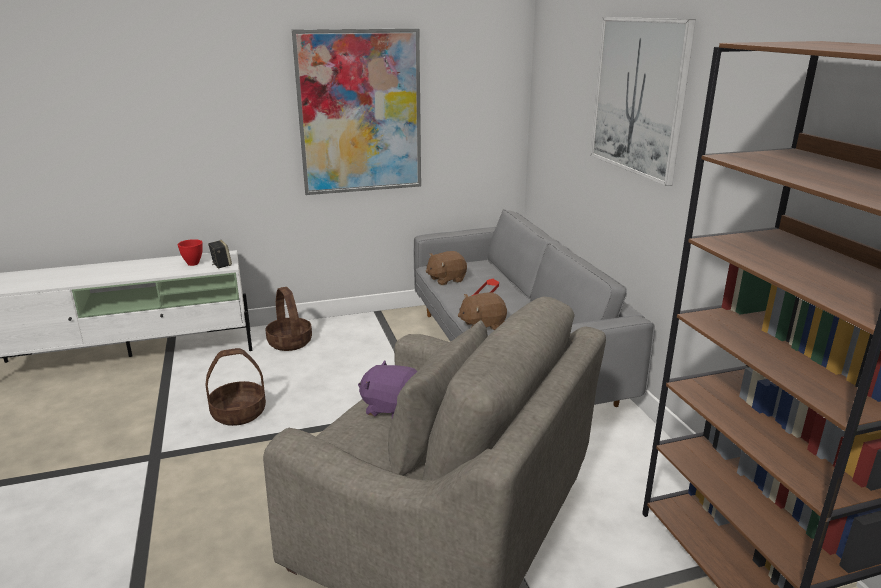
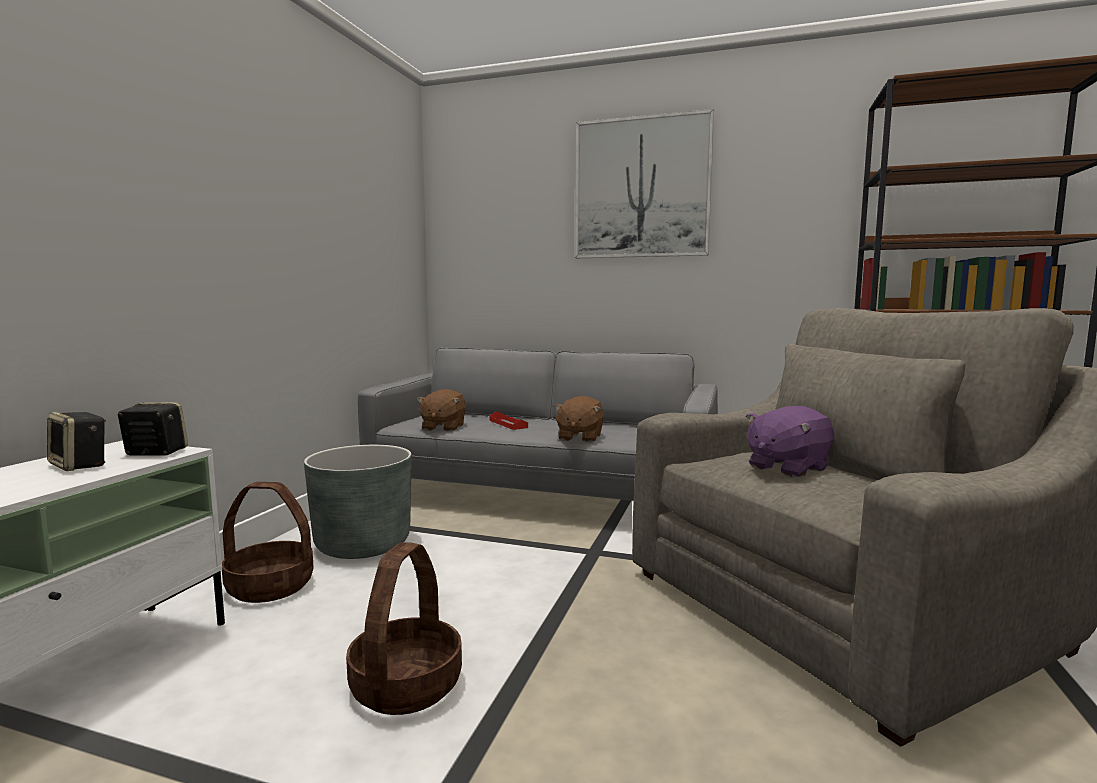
camera: 55 degrees left, 15 degrees down
(193, 264) = (80, 465): red bowl -> speaker
(356, 339) = (363, 544): none -> grey planter
(360, 113) = (292, 208): picture -> none

